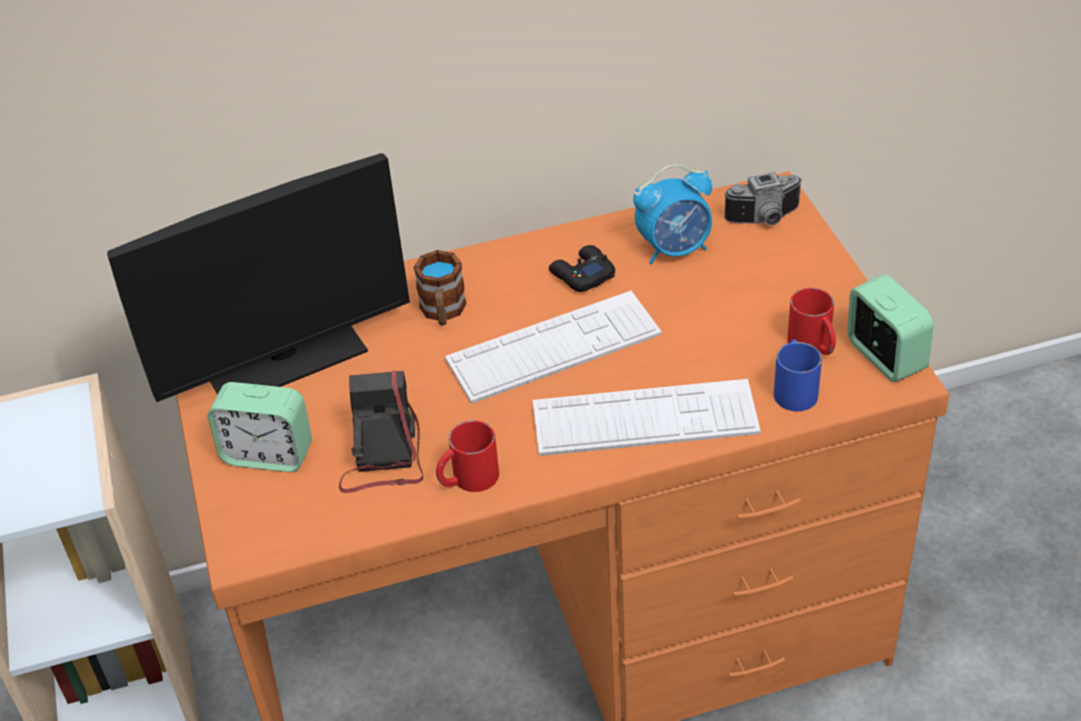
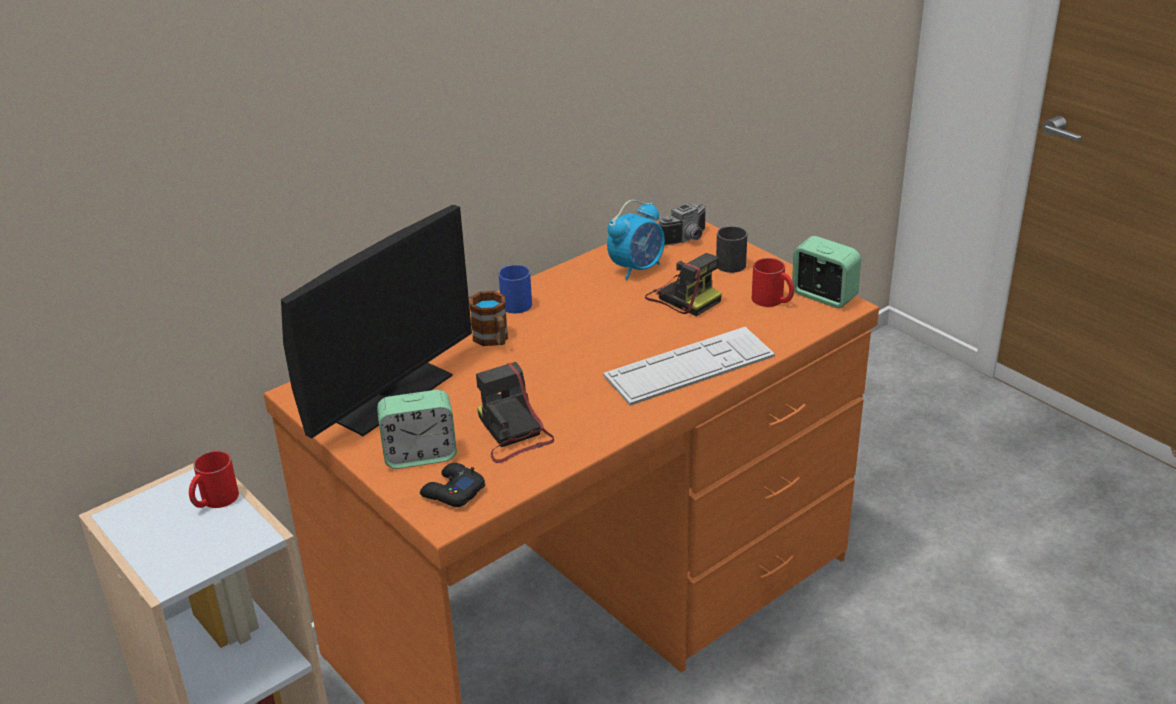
camera: 25 degrees left, 10 degrees down
(467, 479) = (587, 431): red mug -> red mug (214, 500)
(554, 348) = (593, 342): keyboard -> none
(582, 275) = (581, 296): black game controller -> black game controller (452, 492)
(703, 309) = (682, 297): none -> camera
(794, 388) = (778, 326): blue mug -> blue mug (514, 301)
(795, 268) = (728, 261): none -> black mug

